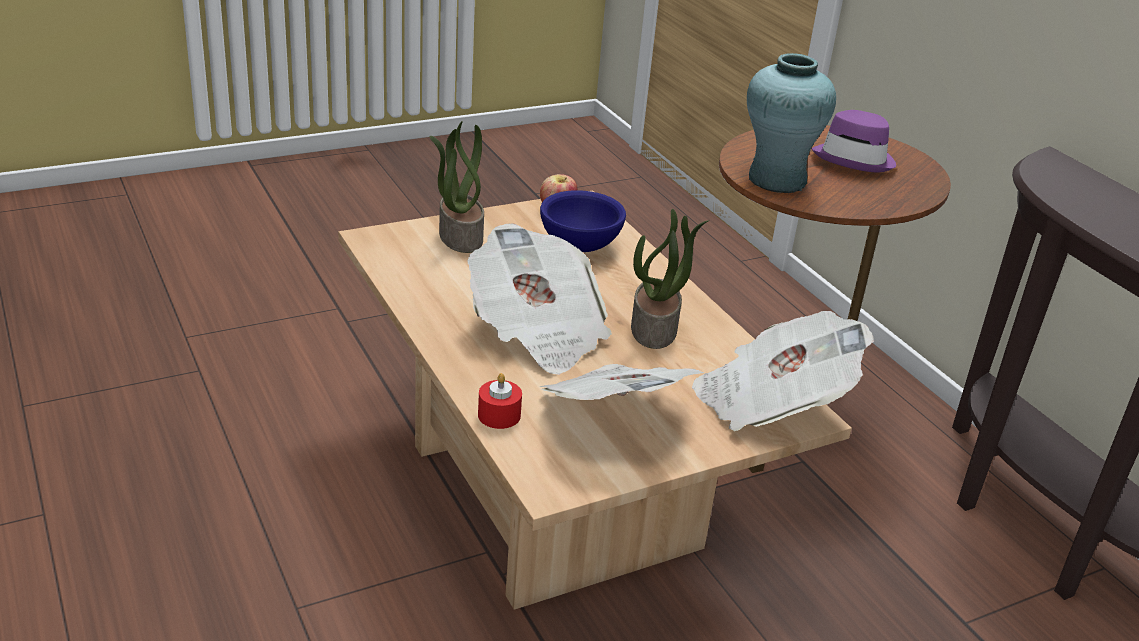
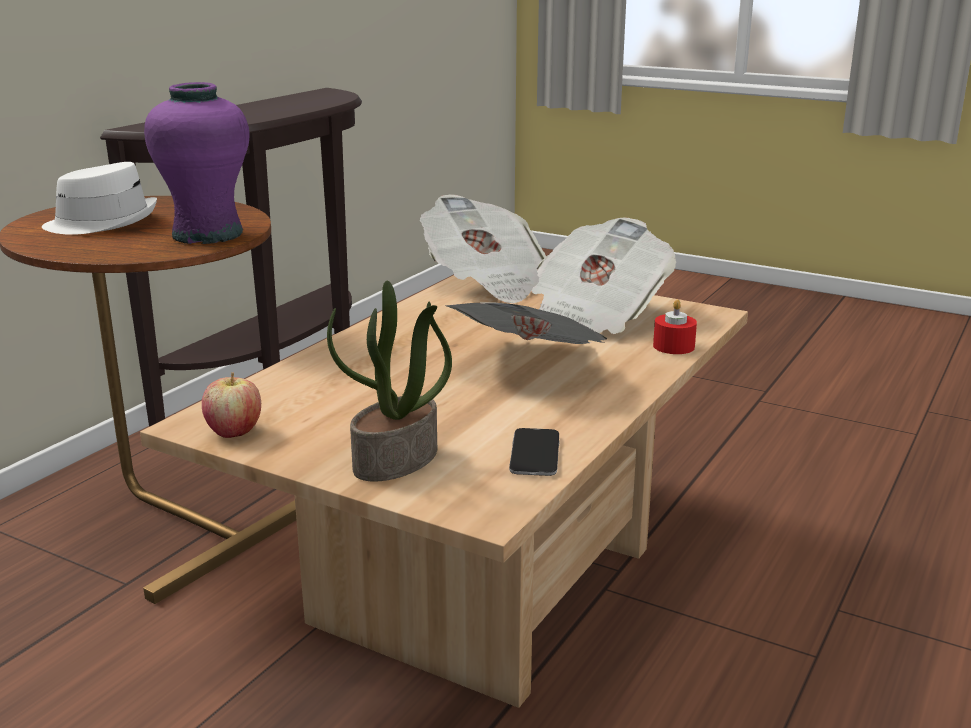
camera: 120 degrees left, 10 degrees down
(409, 275) = (535, 454): none -> phone
(581, 246) = (321, 395): blue bowl -> none
(655, 329) = (445, 331): potted plant -> none
(776, 180) = (208, 234): turquoise vase -> purple vase
(855, 159) = (103, 222): purple hat -> white hat

